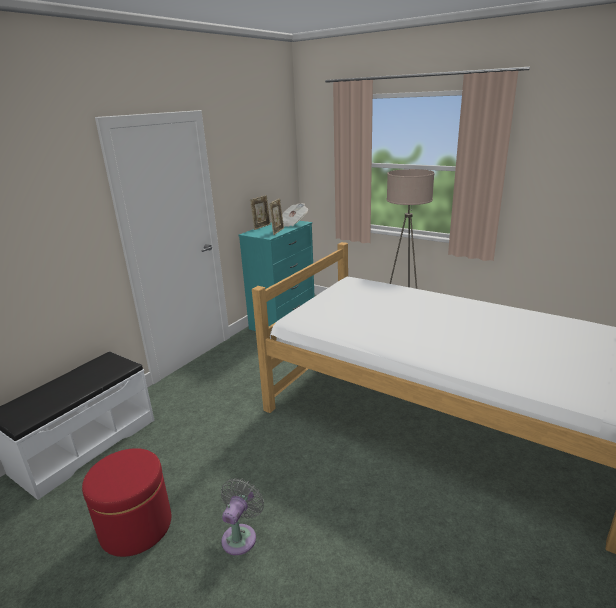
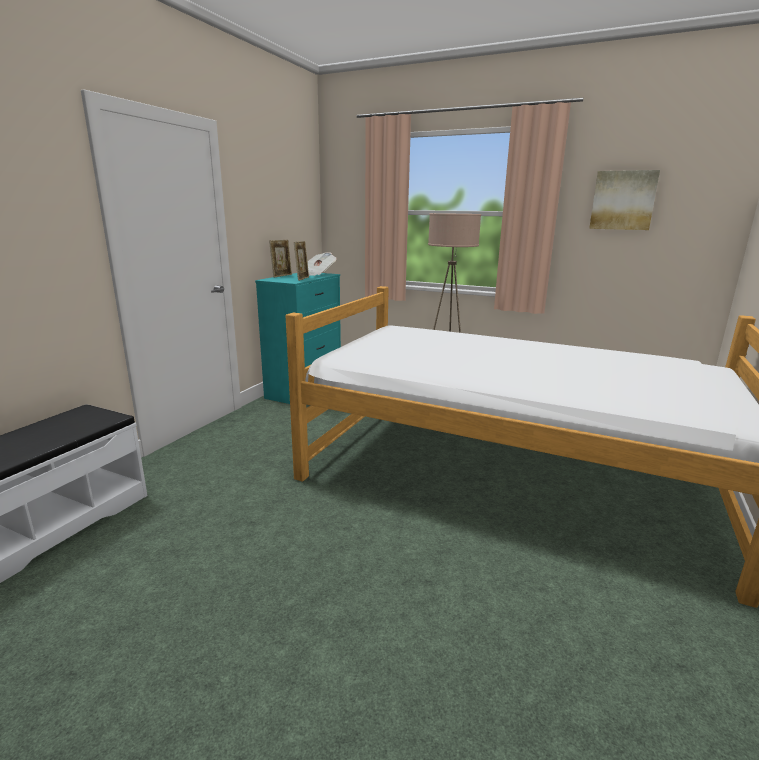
camera: 10 degrees left, 5 degrees down
(136, 526) = (125, 626): red ottoman -> none
(241, 536) = (283, 626): grey fan -> none
(569, 160) = (623, 200): none -> picture

